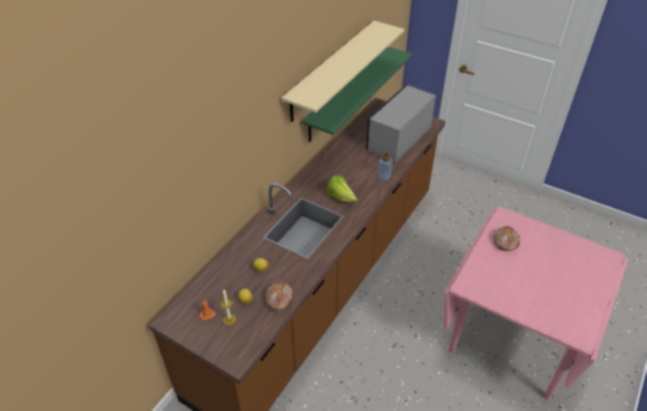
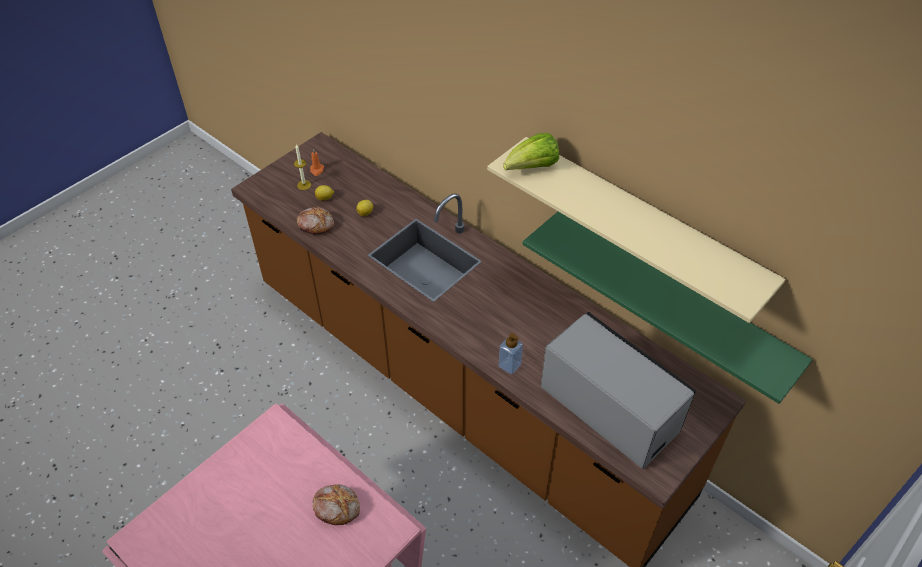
camera: 100 degrees right, 5 degrees up
(341, 197) = (472, 304): lettuce -> lettuce (532, 168)

